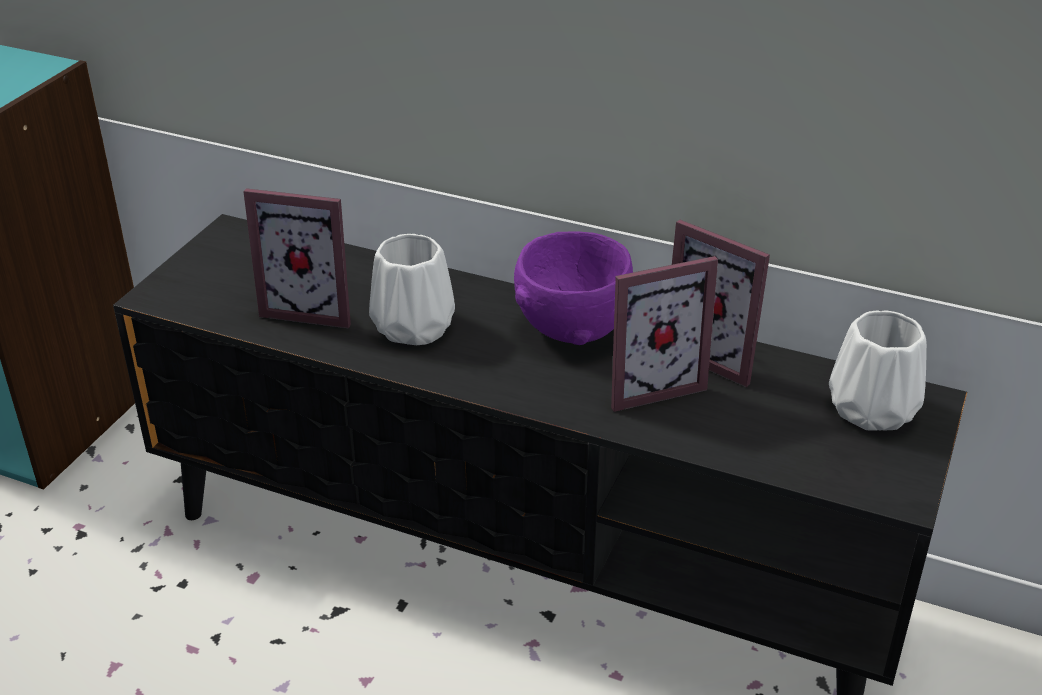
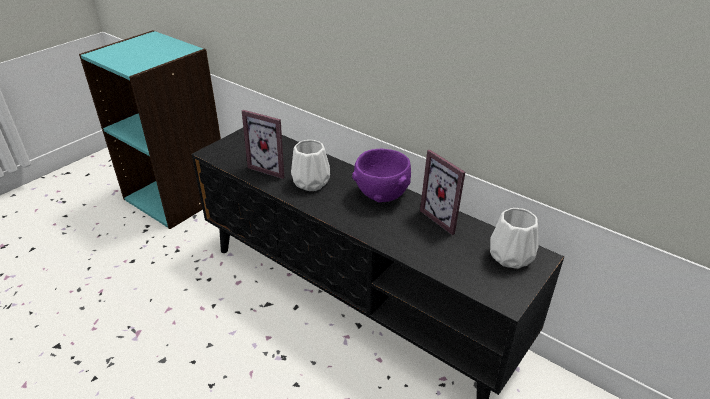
camera: 15 degrees right, 0 degrees up
(648, 383) = (406, 225): picture frame -> none

